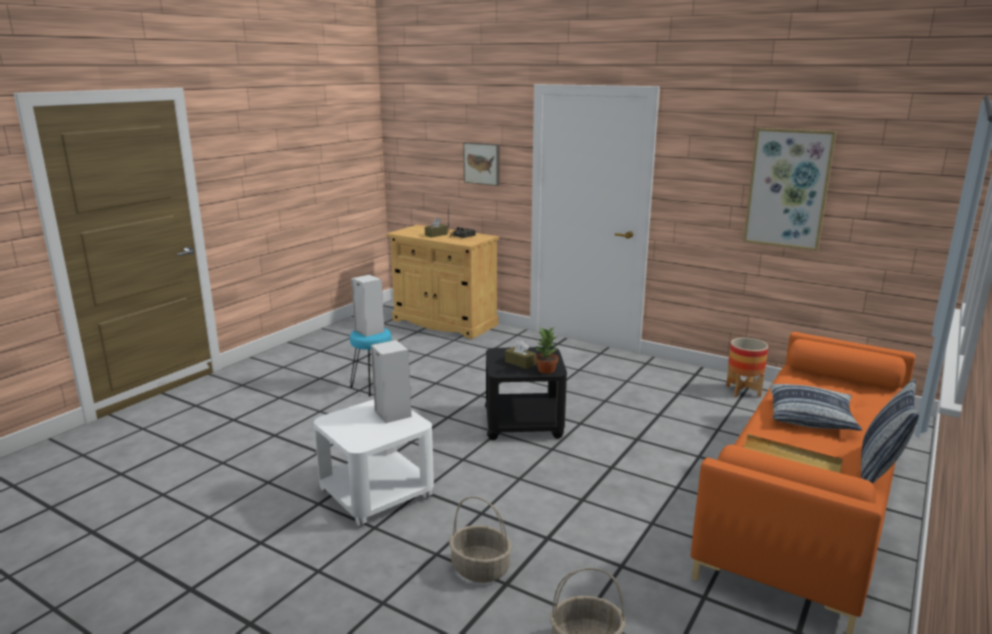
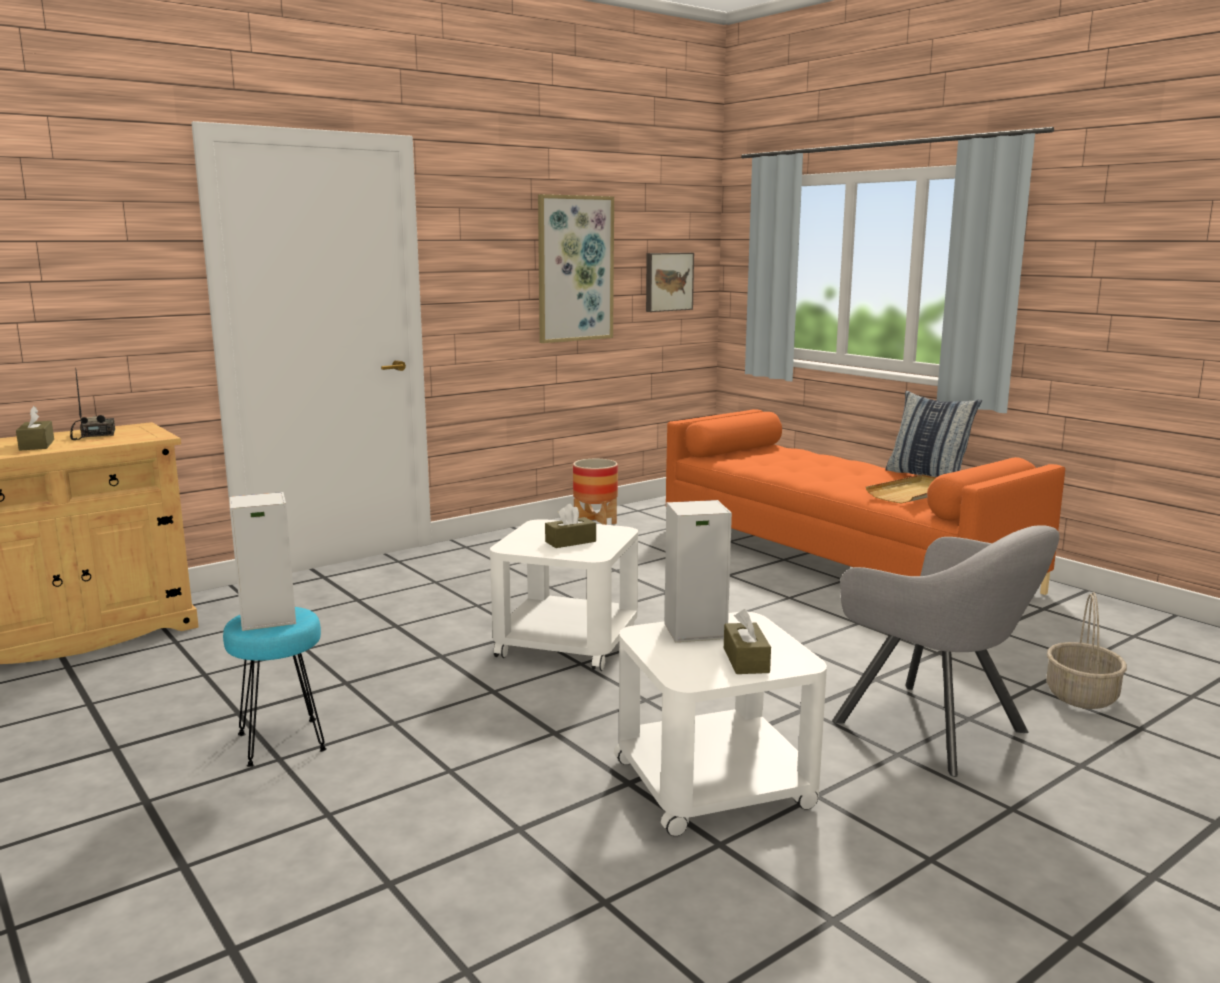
camera: 70 degrees left, 5 degrees down
(357, 431) = (746, 660): none -> brown tissue box
(479, 569) = (937, 730): basket -> grey armchair
(482, 163) = (85, 281): picture -> picture (667, 281)
(524, 423) = (567, 642): black side table -> white side table
(545, 370) = (611, 534): potted plant -> none
(811, 417) = (818, 472): pillow -> none

